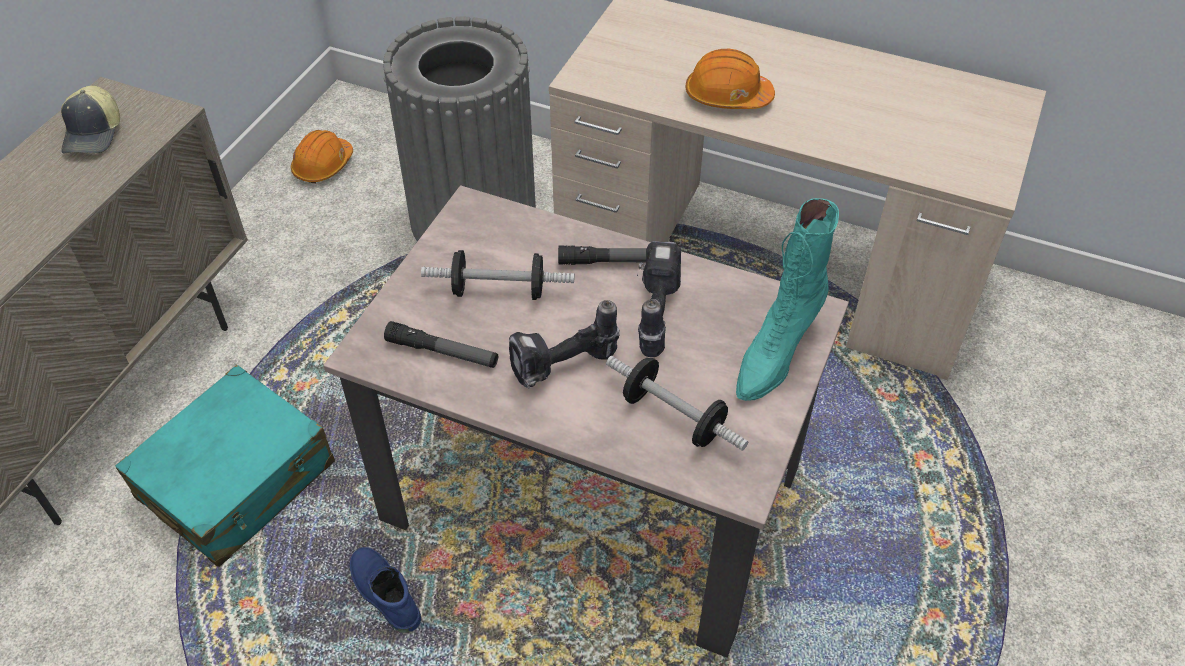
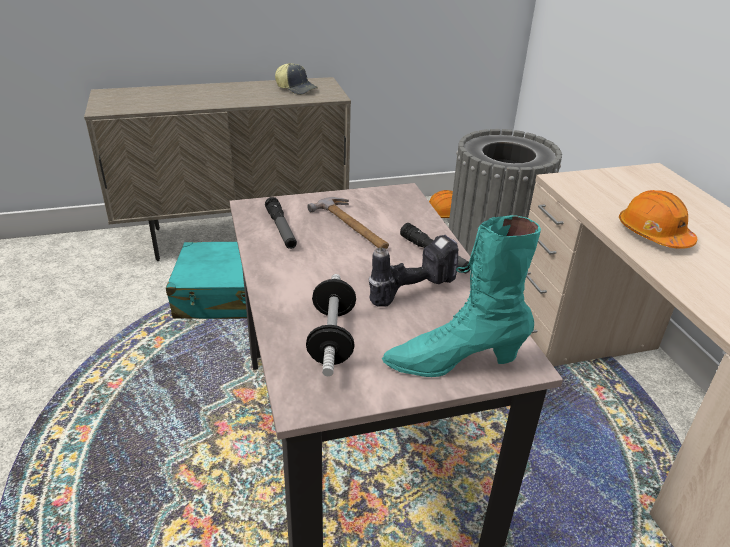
camera: 50 degrees right, 15 degrees down
(94, 134) = (296, 88): cap -> cap turned 105 degrees counterclockwise
(383, 594) = (205, 386): blue boot -> none
(499, 291) = (352, 227): dumbbell -> hammer
(564, 370) = (318, 275): power drill -> none

